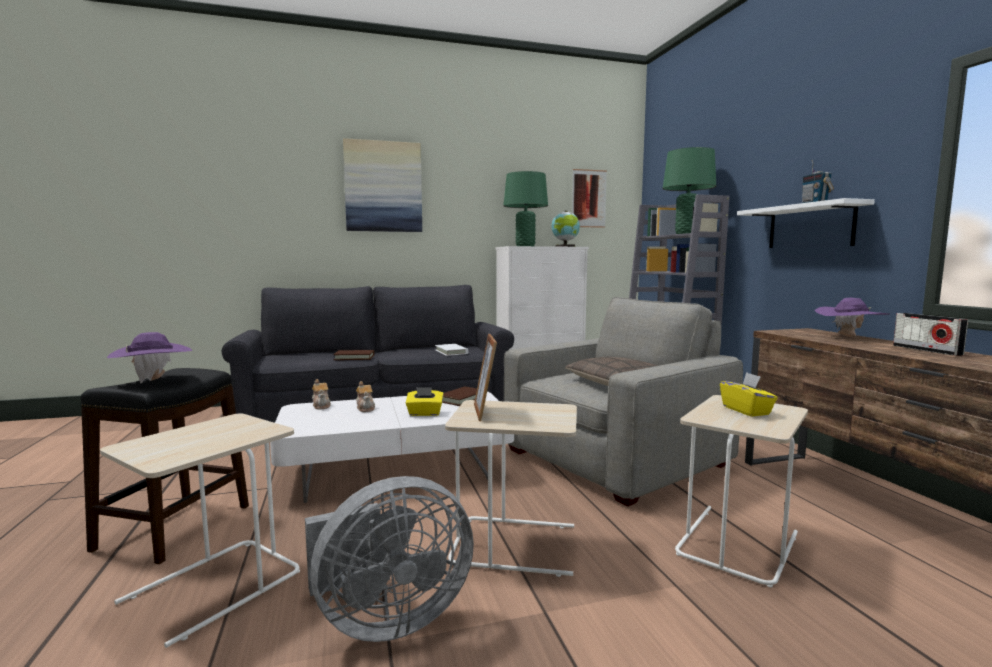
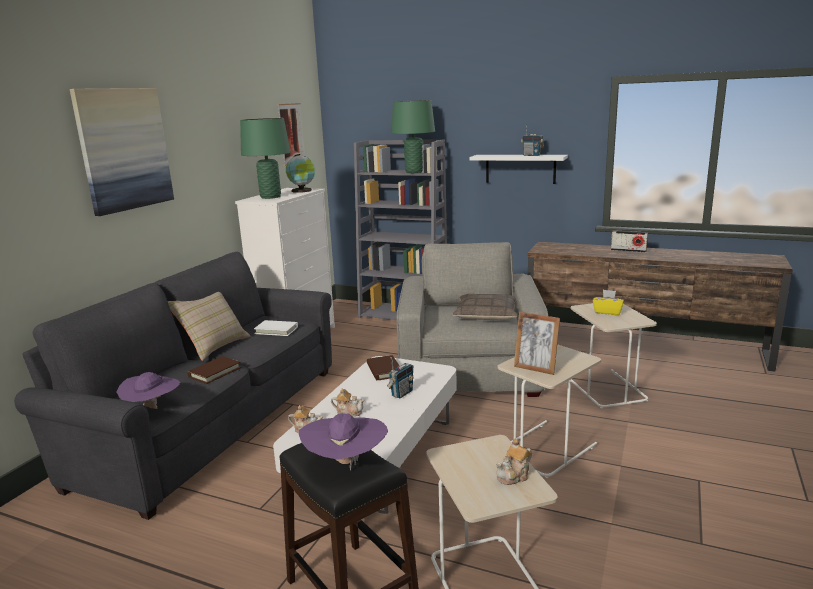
camera: 50 degrees left, 10 degrees up
(196, 448) = (514, 476): none -> teapot
(386, 620) = (589, 518): grey fan -> none
(398, 349) = (213, 346): none -> beige pillow
(425, 413) = (401, 393): yellow tissue box -> radio
(848, 337) = (579, 247): purple hat -> purple hat (152, 408)

